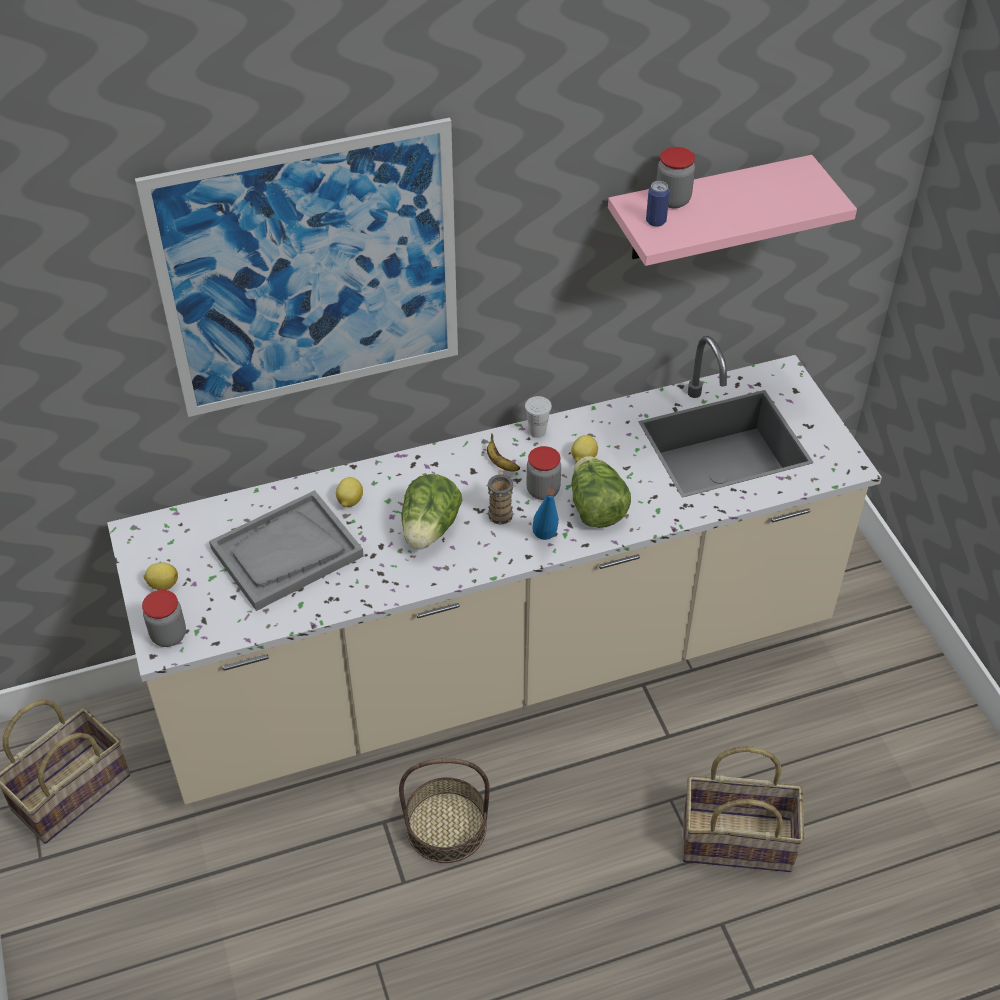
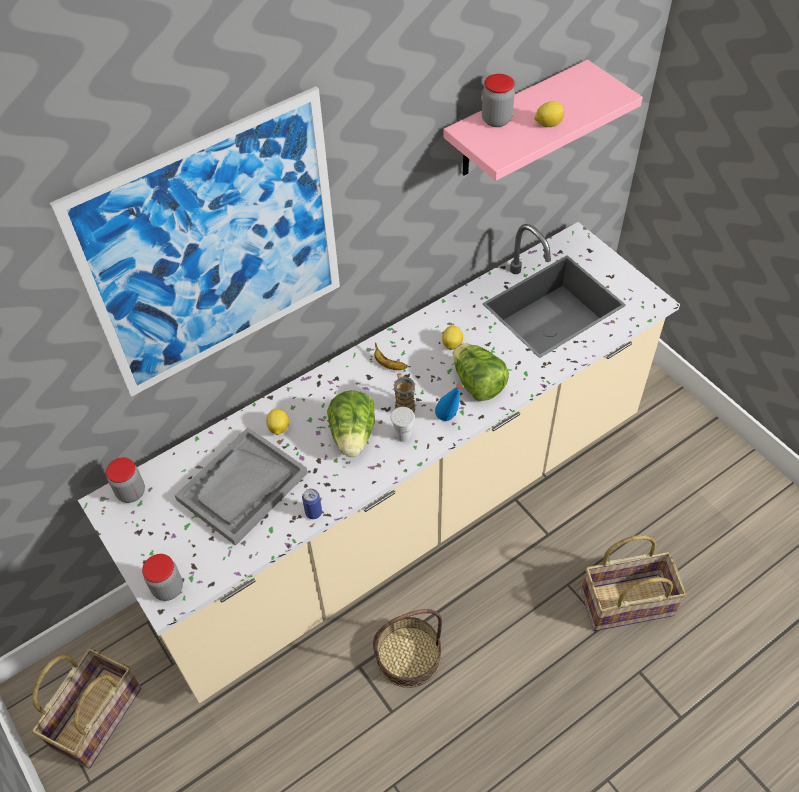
camera: 15 degrees left, 5 degrees up
(162, 584) = (146, 543): lemon -> lemon (548, 124)
(537, 431) = (407, 331): white cup -> white cup (403, 435)
(543, 490) = (430, 379): jar -> jar (131, 492)
(656, 221) = (491, 141): can -> can (313, 512)

